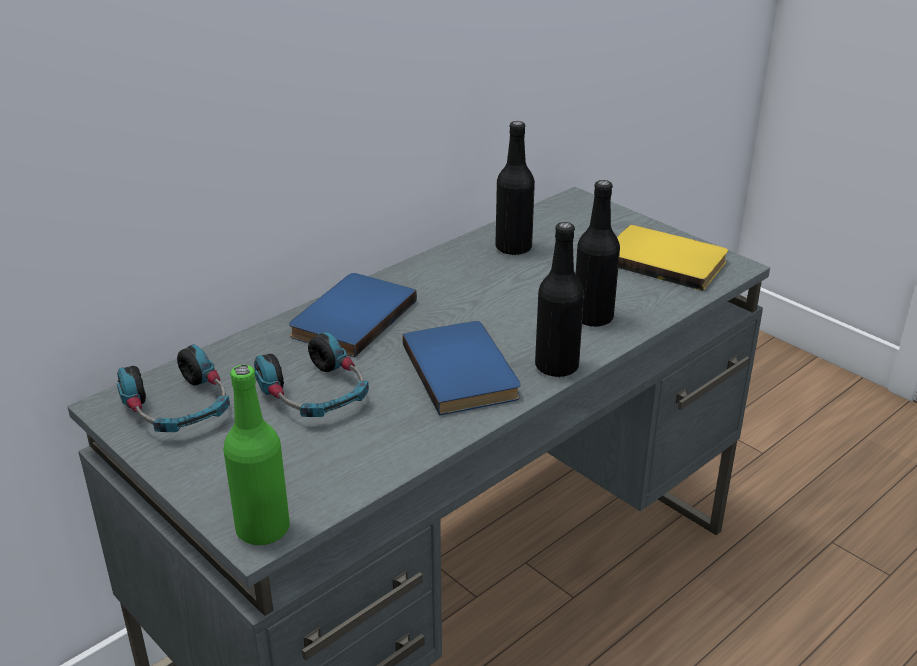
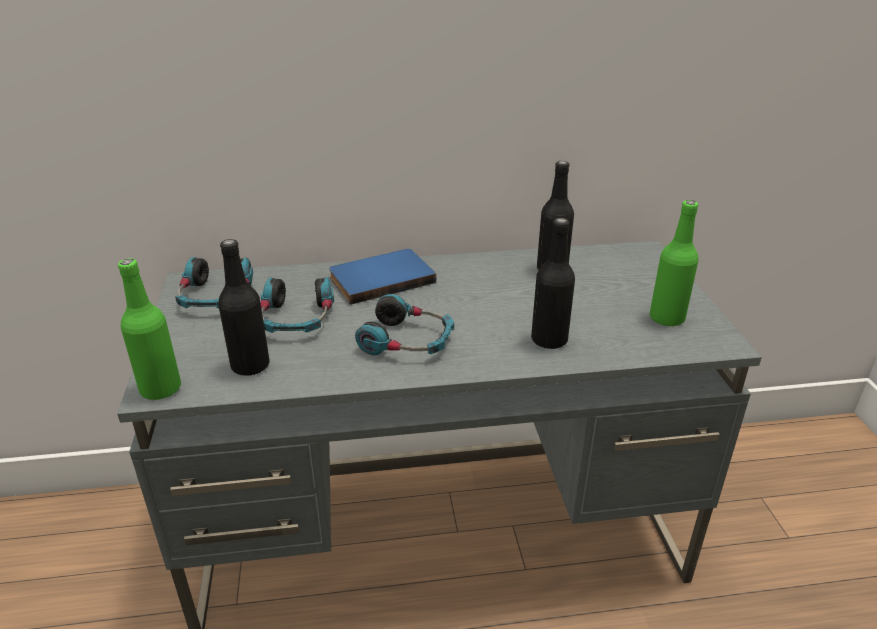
camera: 35 degrees right, 0 degrees up
(464, 370) = (407, 341): blue book -> headphones
(556, 366) = (475, 365): black bottle -> black bottle (250, 366)
(665, 260) = (666, 318): yellow book -> green bottle

